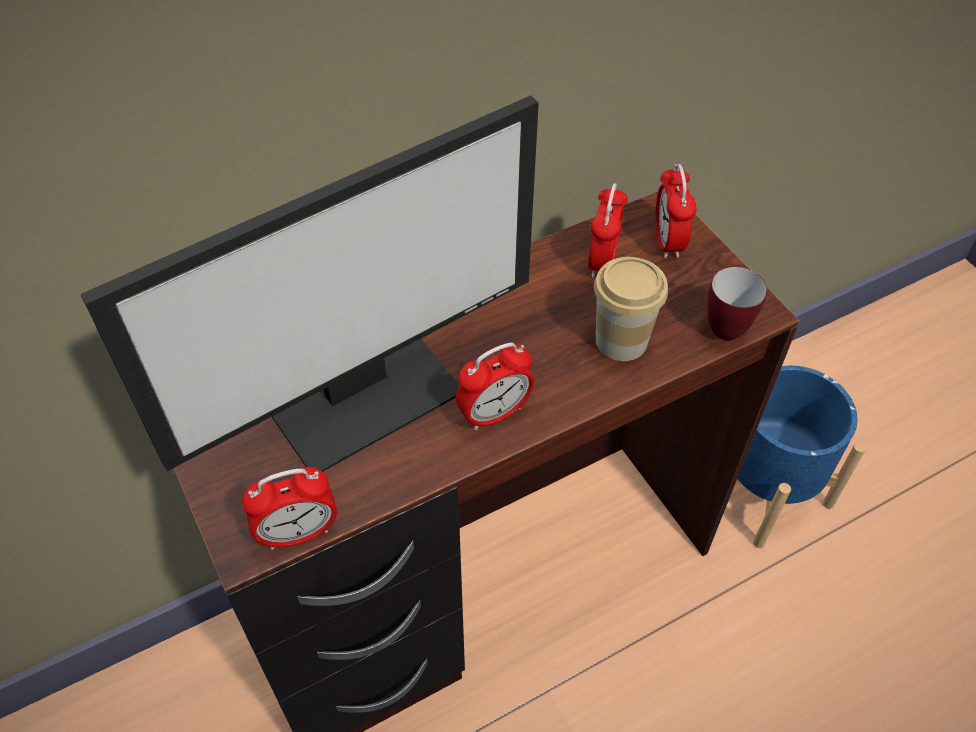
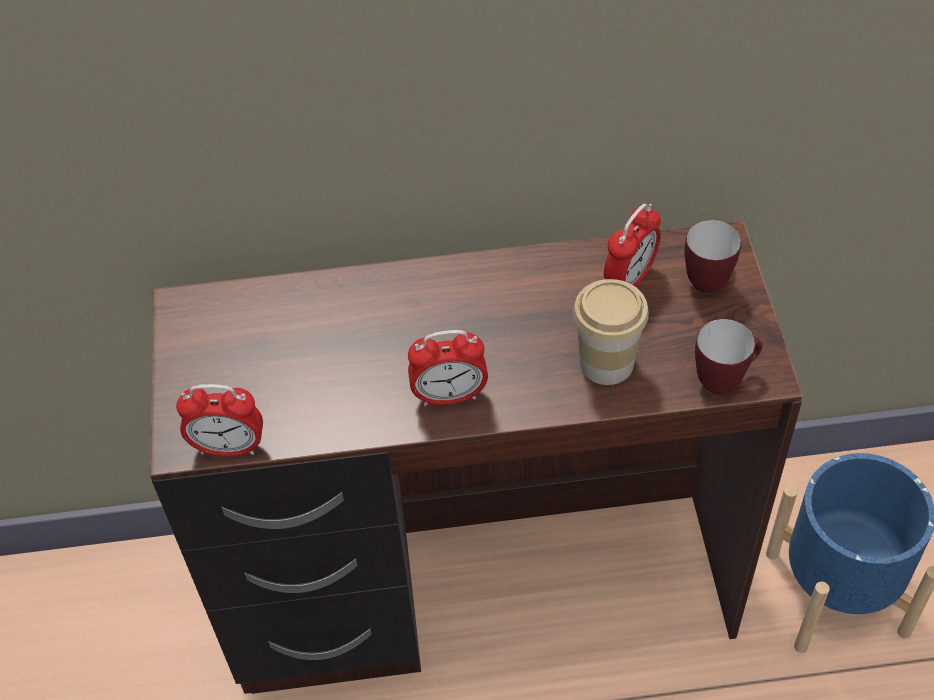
camera: 25 degrees right, 0 degrees up
(363, 393) = (340, 342): monitor -> none
(667, 242) = (708, 278): alarm clock -> mug

